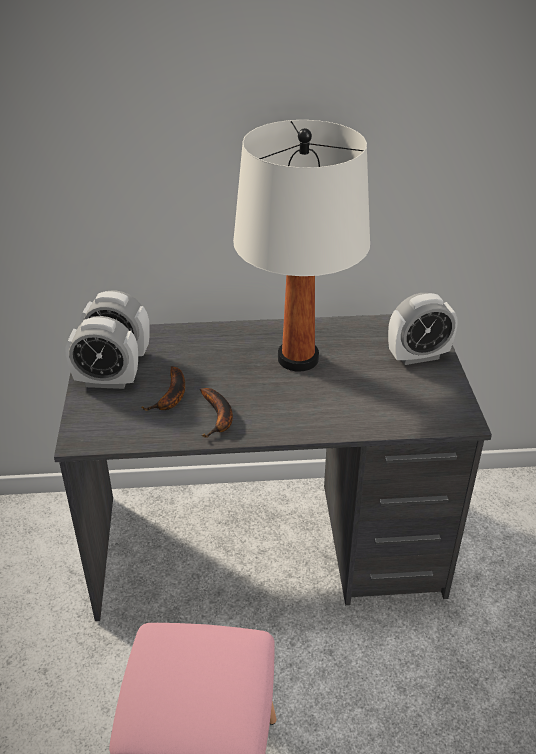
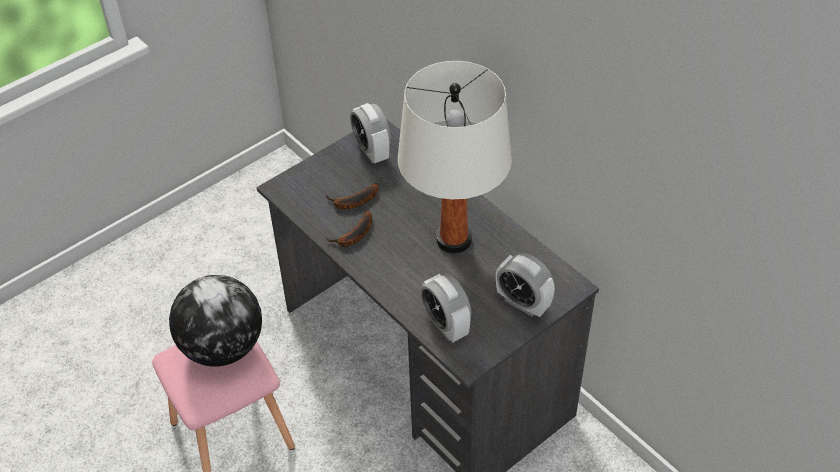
camera: 55 degrees right, 10 degrees up
(107, 381) = (340, 164): alarm clock -> alarm clock (446, 325)
(179, 656) = (222, 347): none -> globe

